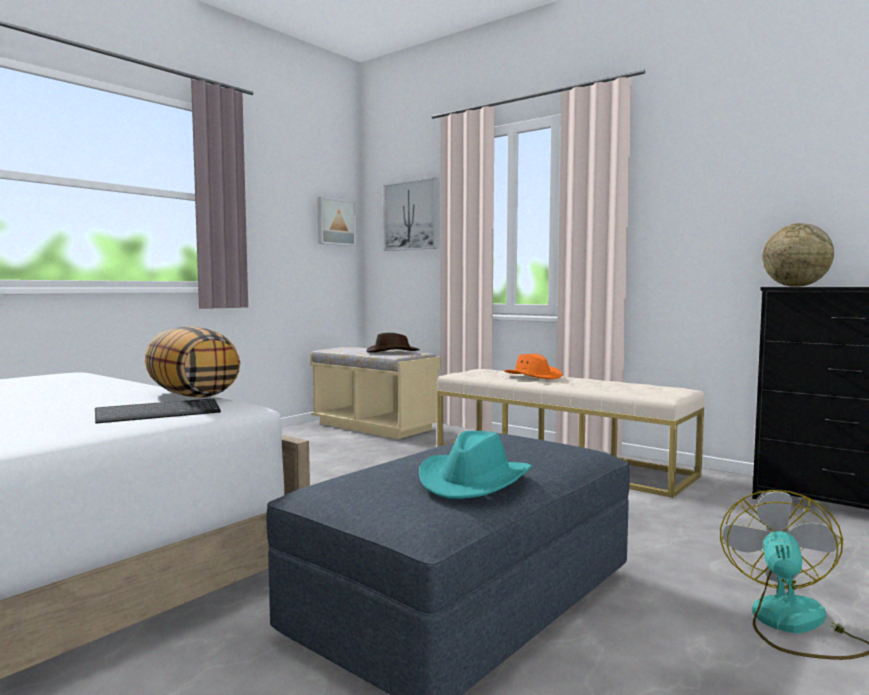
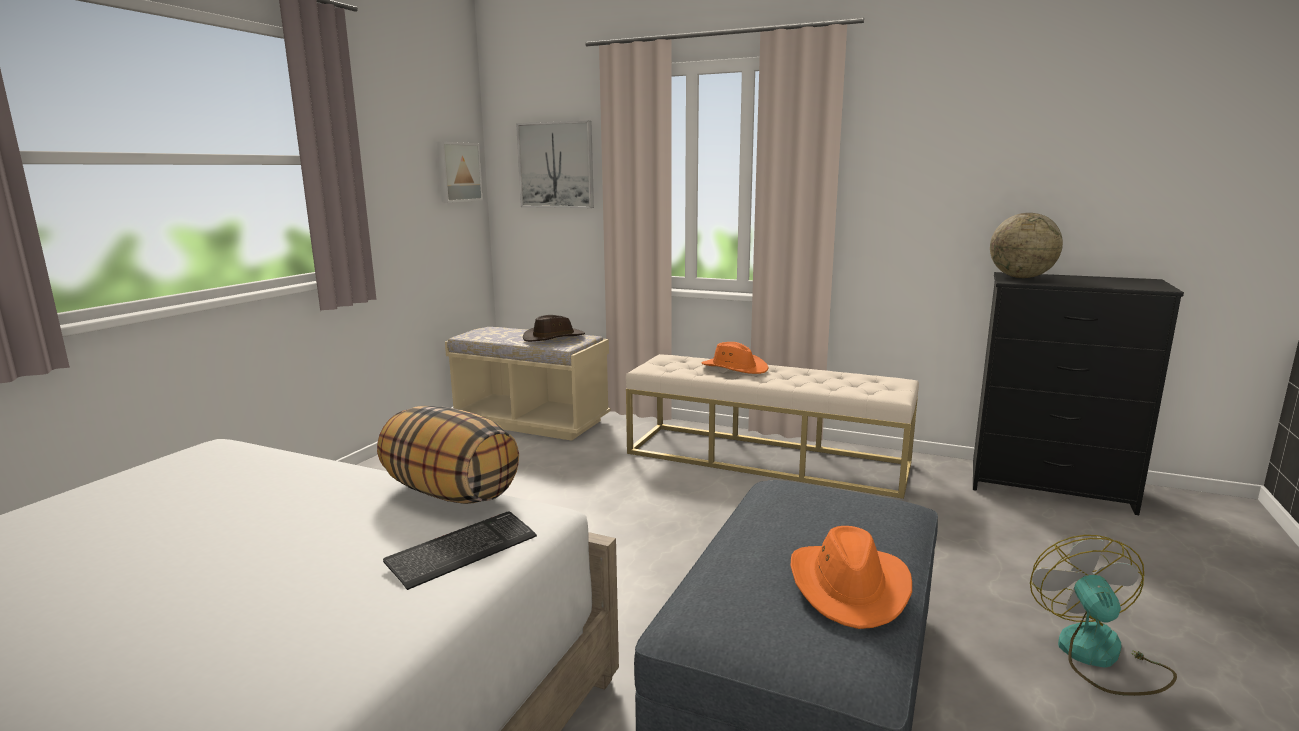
camera: 15 degrees left, 10 degrees up
(474, 481) = (850, 587): turquoise hat -> orange hat

